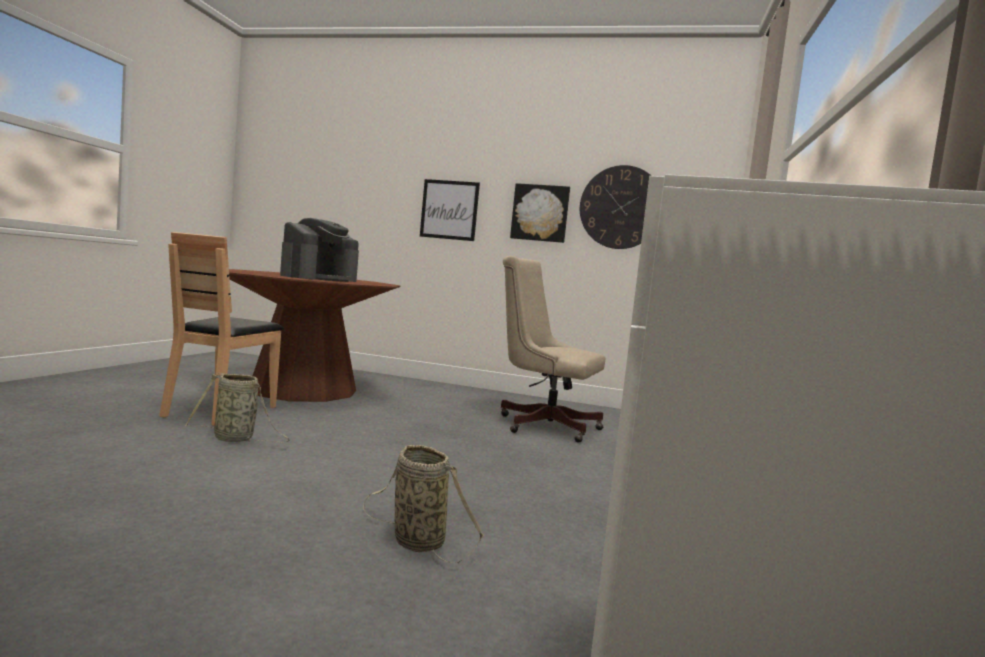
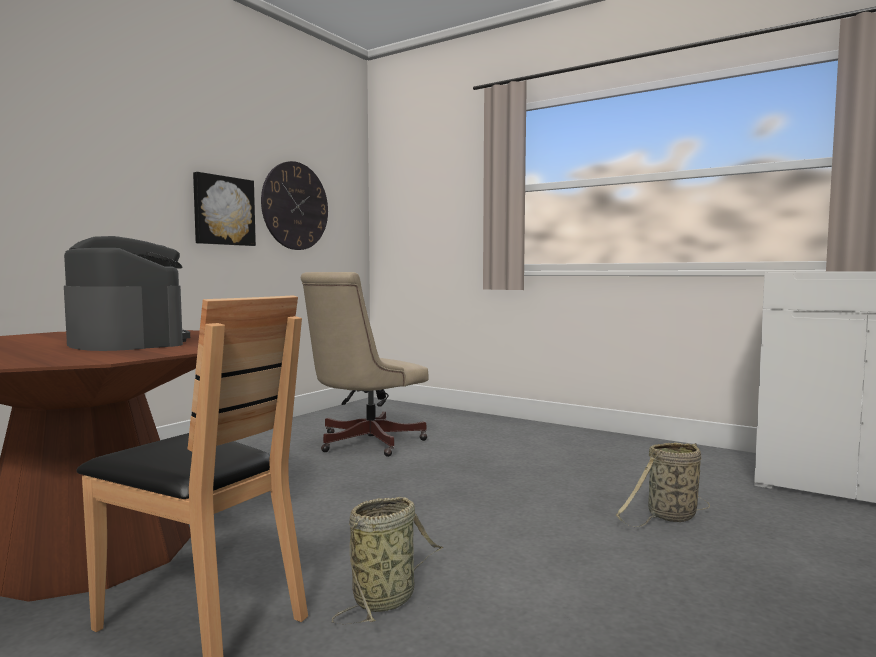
camera: 70 degrees left, 0 degrees up
(449, 210) = (104, 203): picture -> none

